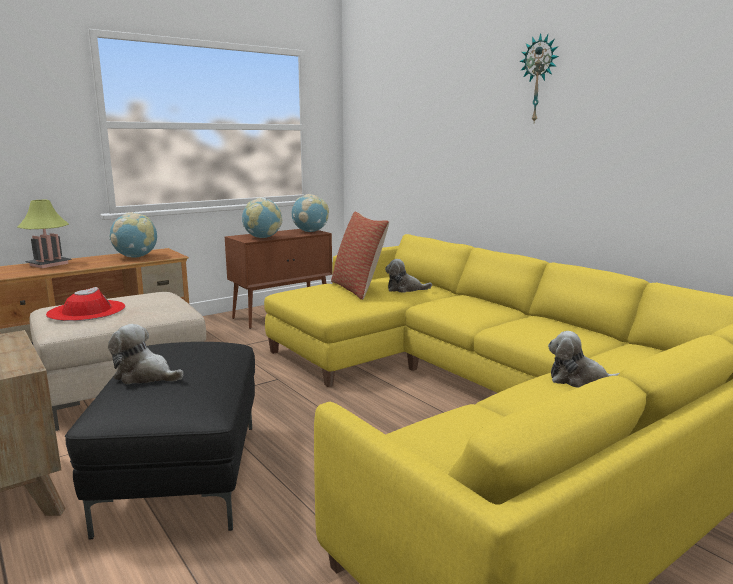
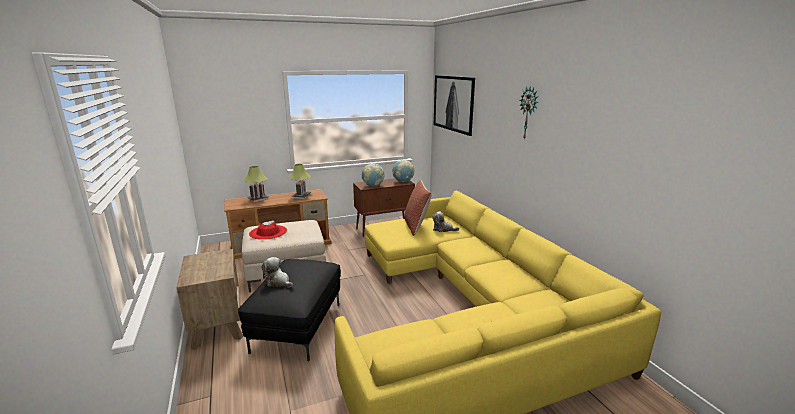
camera: 15 degrees right, 5 degrees up
(136, 257) = (301, 196): globe -> table lamp
(385, 99) = (453, 103): none -> picture
(579, 379) = (495, 313): plush toy -> none

